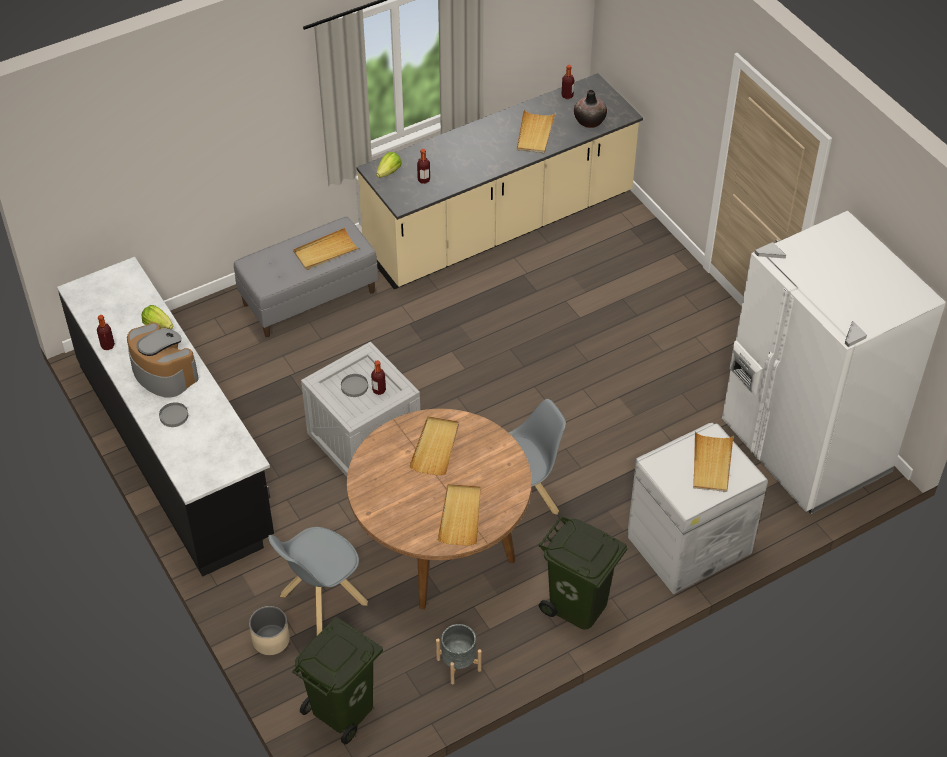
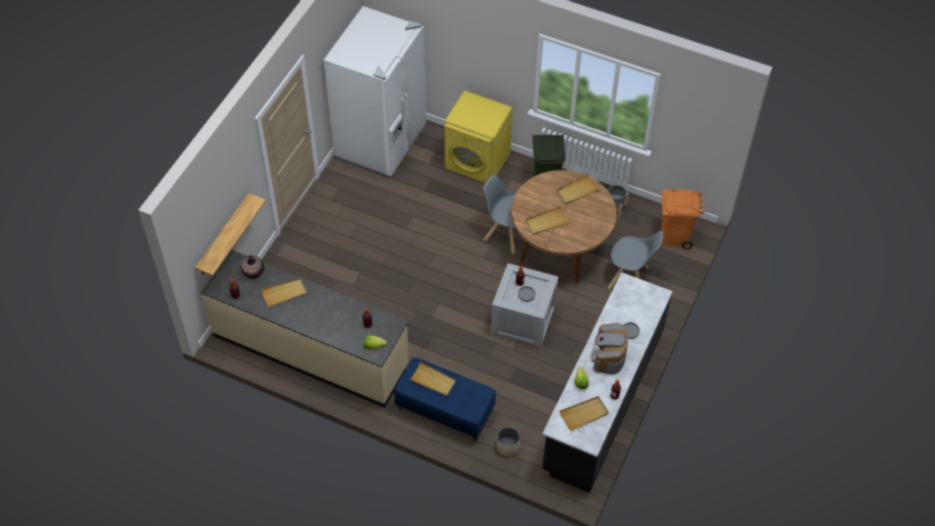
camera: 125 degrees left, 5 degrees up
(270, 640) = (667, 284): beige planter -> beige planter (508, 446)
(309, 297) = (444, 411): grey bench -> blue bench
(343, 710) = (674, 235): green trash can -> orange trash can
(647, 88) = (223, 236): none -> shelf
(685, 542) = (477, 161): white washing machine -> yellow washing machine
(711, 464) = (472, 111): beige tray -> beige tray (584, 414)

